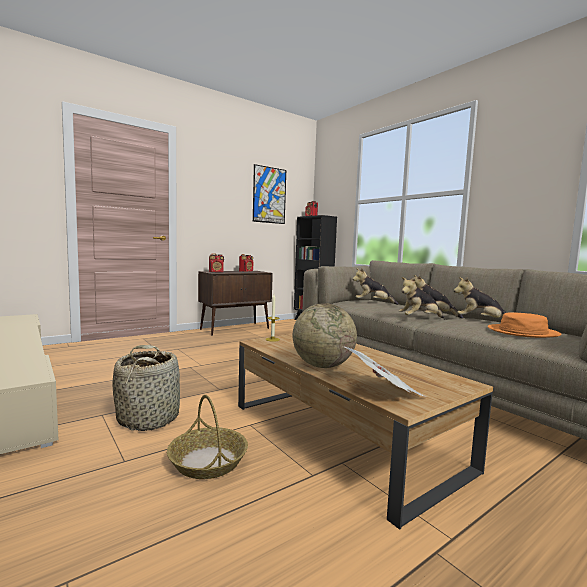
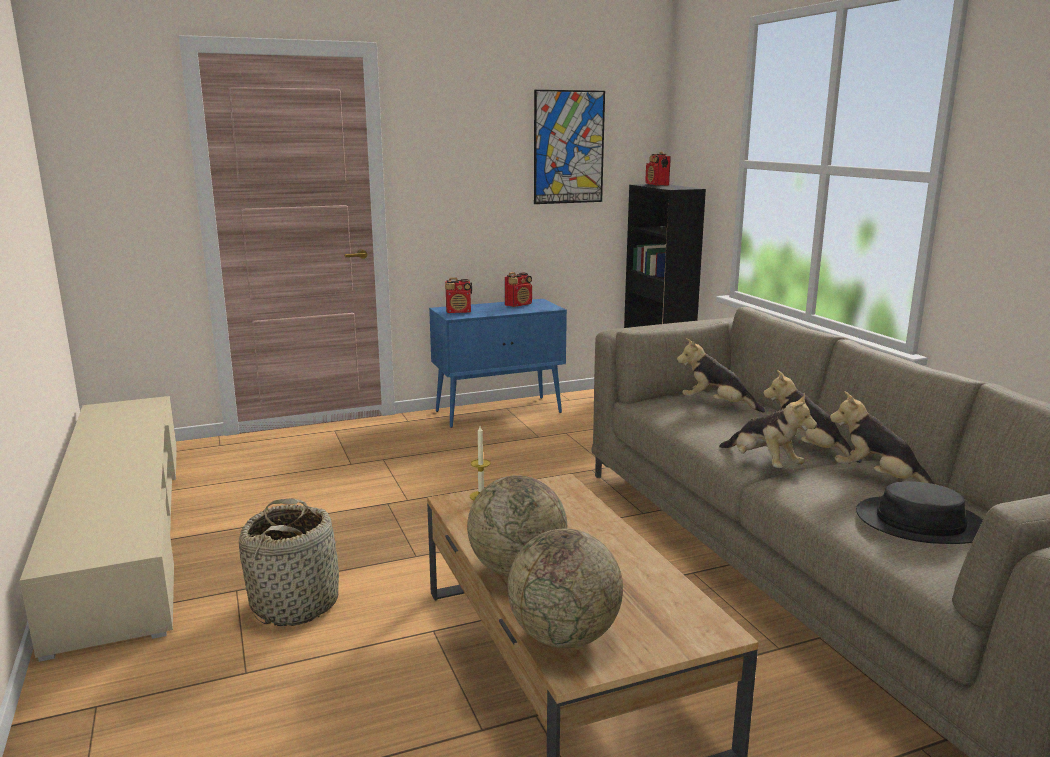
camera: 15 degrees right, 10 degrees up
(207, 461) = (350, 687): basket -> none
(235, 329) = (499, 411): brown cabinet -> blue cabinet
(382, 392) = (564, 636): newspaper -> globe
(419, 319) = (763, 464): plush toy -> plush toy turned 120 degrees counterclockwise
(522, 332) = (920, 522): orange hat -> black hat

